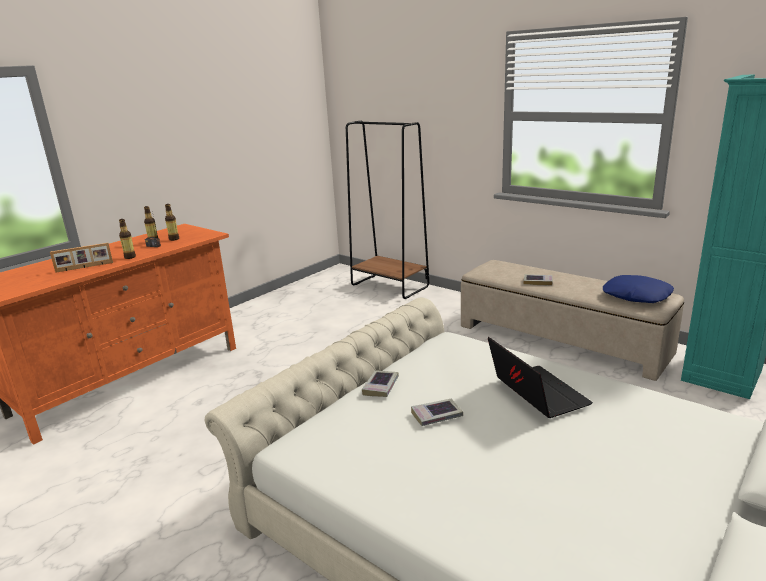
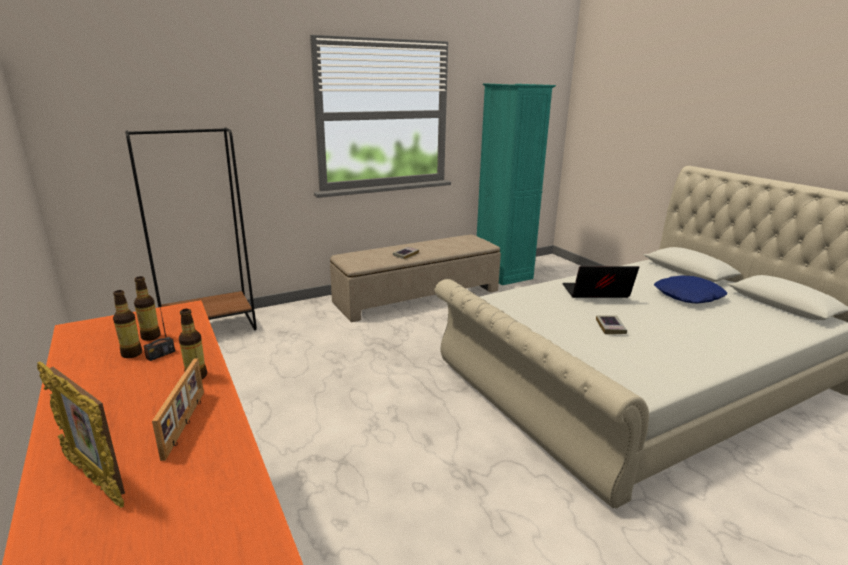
camera: 70 degrees left, 0 degrees up
(45, 267) = (95, 480): none -> picture frame
(381, 386) = (558, 337): book -> none
(636, 296) = (463, 241): blue pillow -> blue pillow (688, 296)

